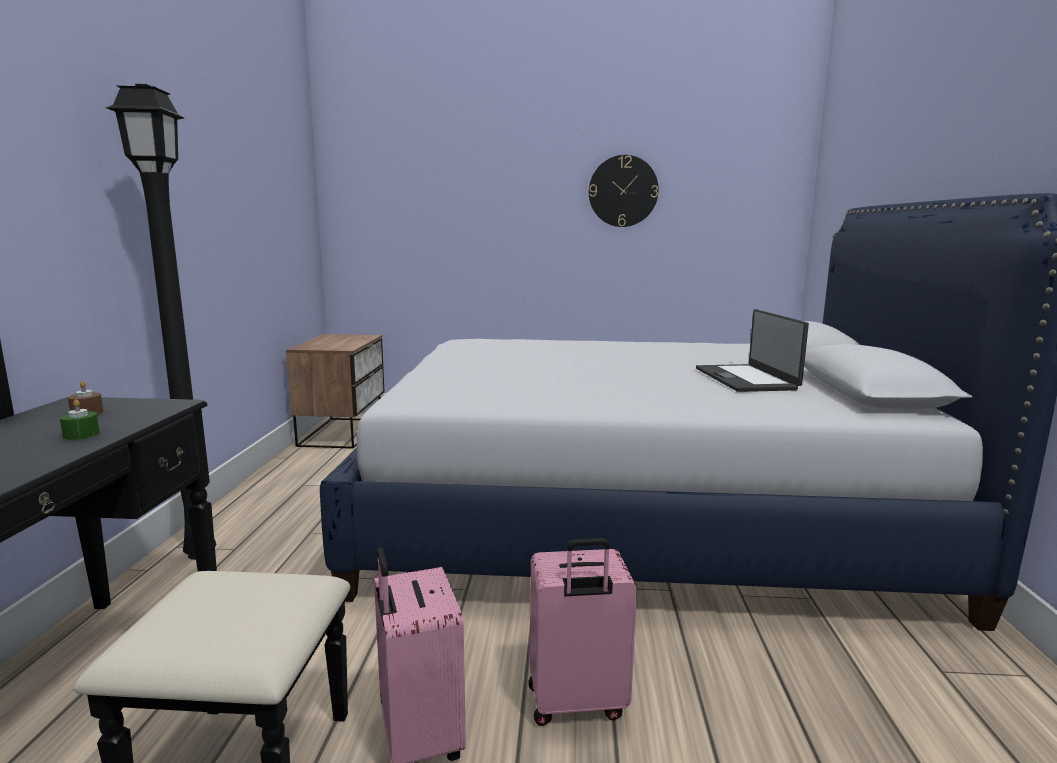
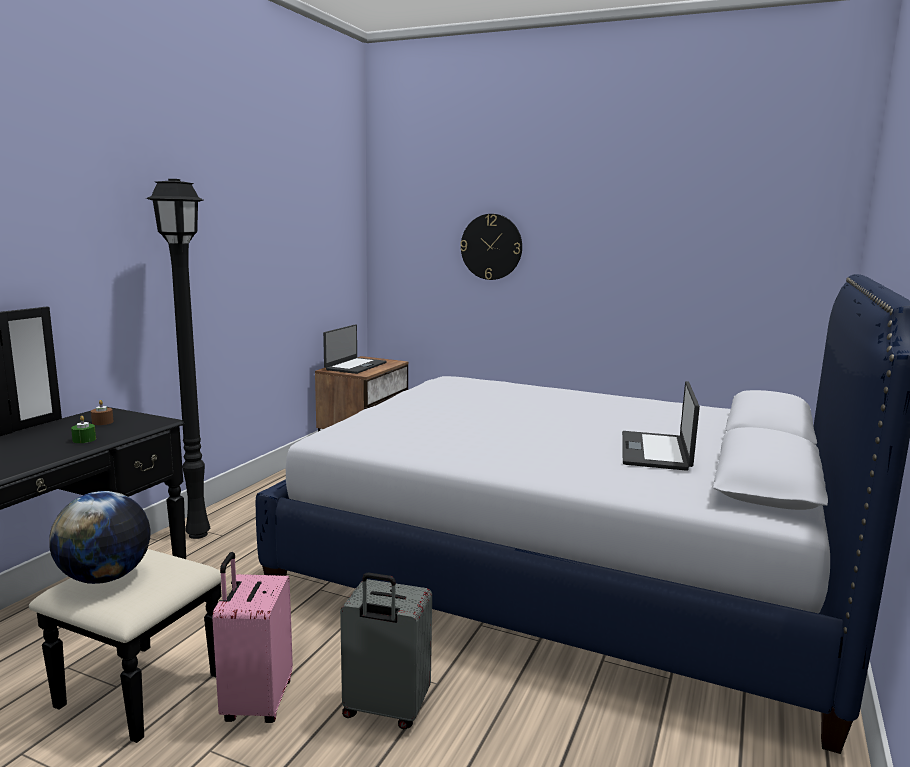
camera: 20 degrees right, 0 degrees up
(192, 619) = (105, 577): none -> globe
(328, 342) = (355, 366): none -> laptop
(576, 704) = (385, 710): pink suitcase -> grey suitcase
(623, 191) = (644, 235): wall clock -> wall clock (491, 247)

